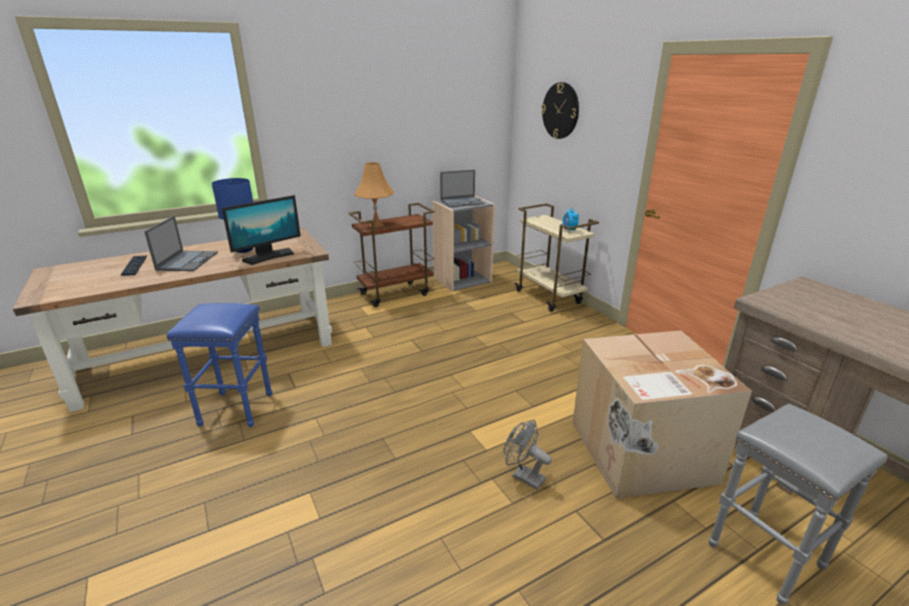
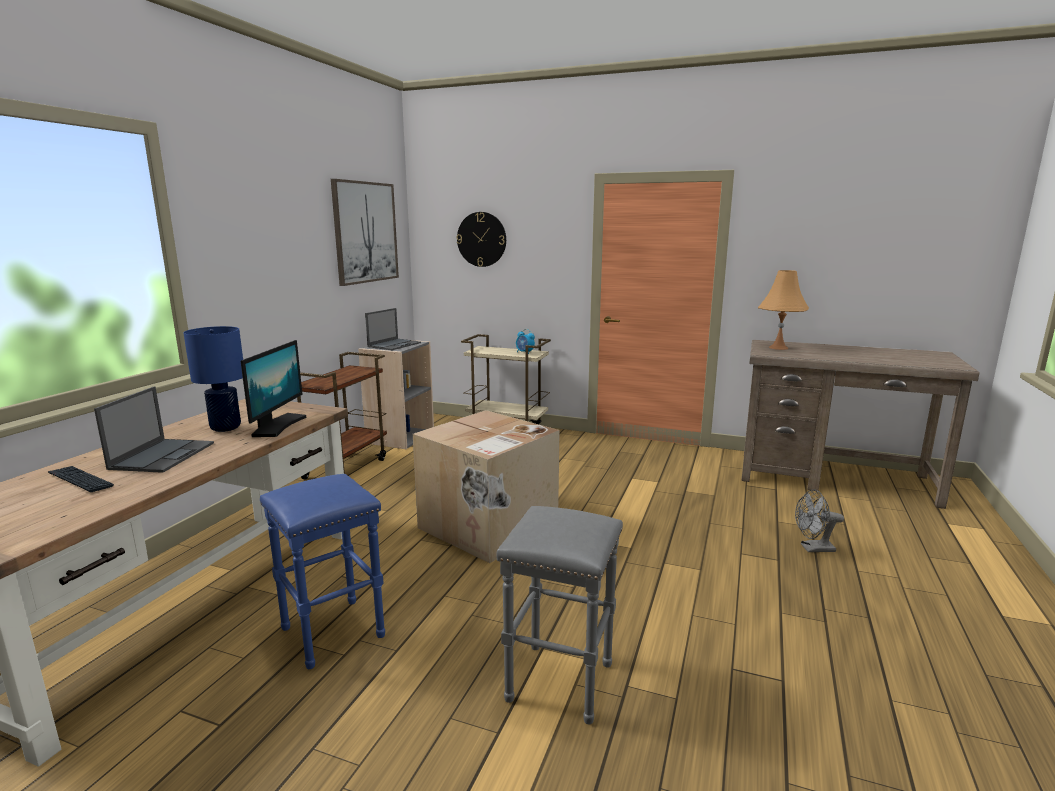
camera: 40 degrees left, 10 degrees down
(187, 261) = (163, 455): laptop -> laptop turned 45 degrees clockwise
(376, 225) = (325, 381): orange table lamp -> orange table lamp (778, 347)
(453, 100) = (365, 232): none -> picture
(523, 476) = (681, 551): grey fan -> grey fan (813, 548)
(640, 452) = (723, 504): cardboard box -> cardboard box (488, 526)
(762, 554) = (849, 525): grey stool -> grey stool (557, 682)

